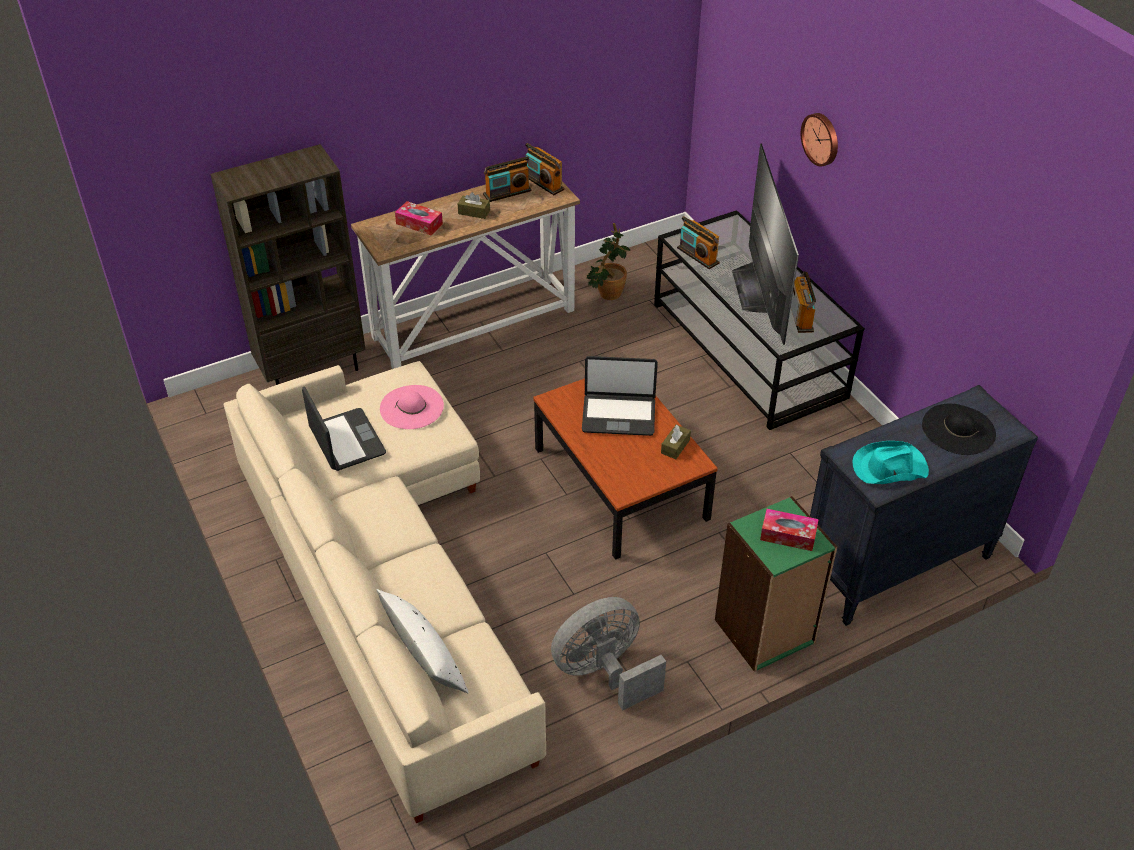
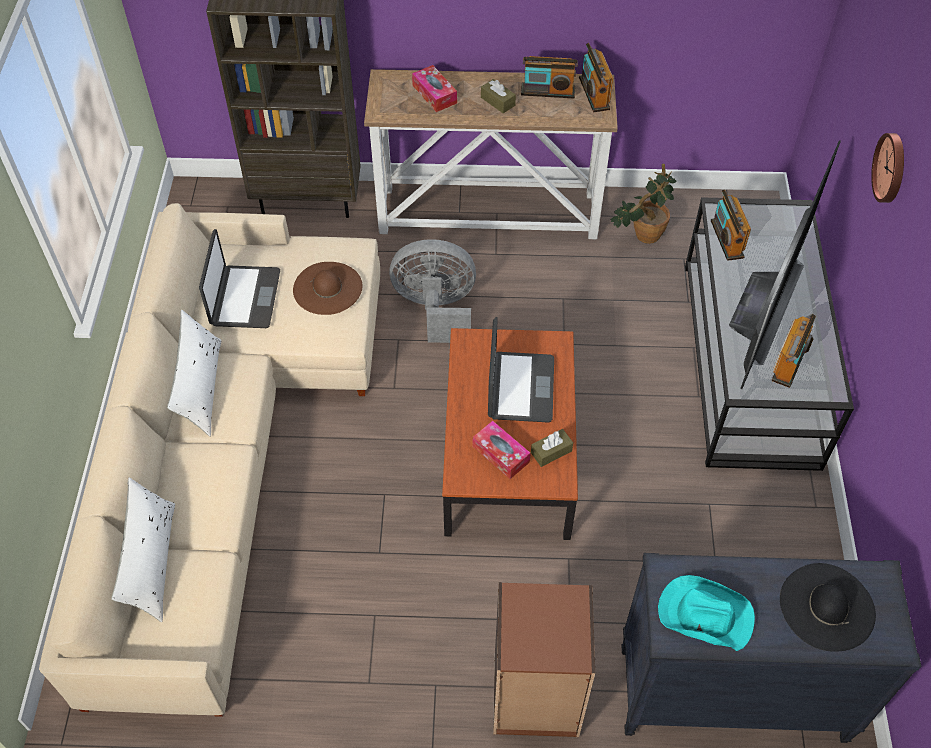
camera: 30 degrees right, 10 degrees up
(361, 519) = (200, 387): none -> white pillow
(412, 407) = (327, 288): pink hat -> brown hat
(604, 672) = (349, 652): grey fan -> grey fan (436, 309)
(618, 415) = (520, 388): laptop -> laptop turned 120 degrees counterclockwise
(765, 632) = (535, 696): green bookcase -> brown bookcase
(788, 535) = (551, 631): tissue box -> tissue box (501, 454)

